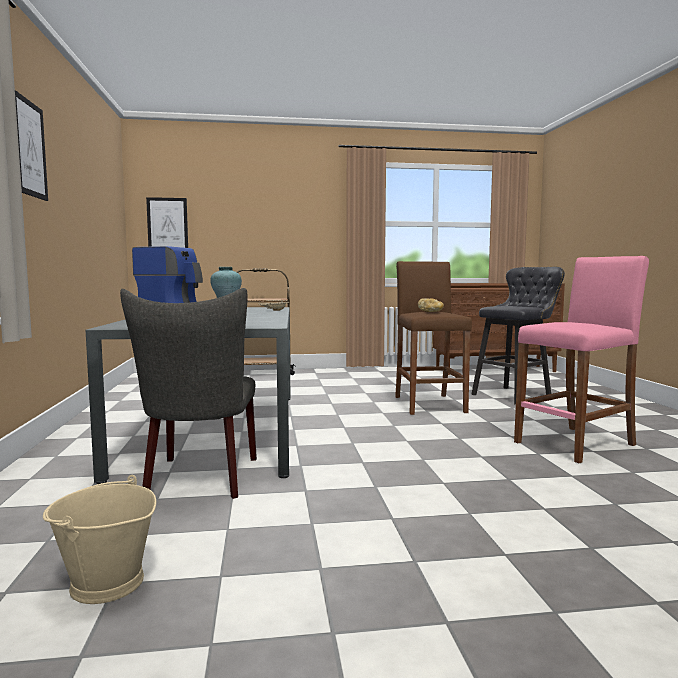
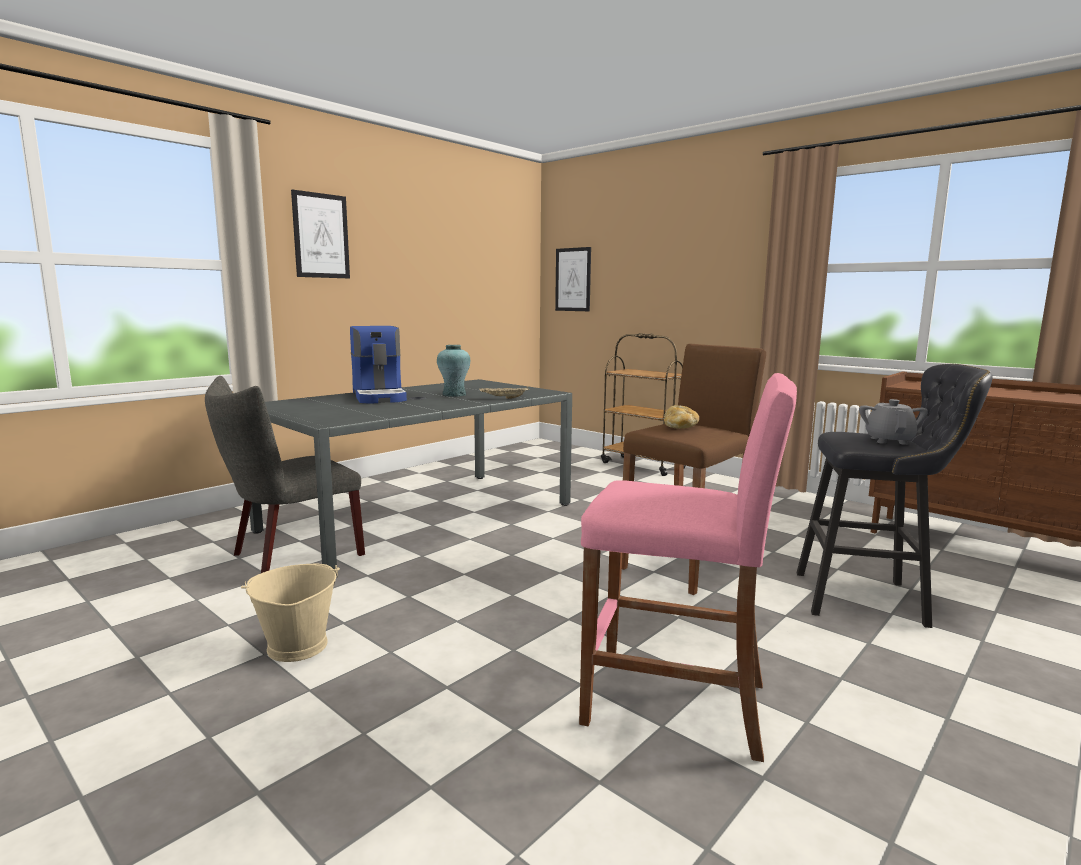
camera: 50 degrees right, 5 degrees up
(106, 584) = (86, 598): beige bucket -> beige bucket (296, 646)
(520, 306) = (889, 440): none -> grey teapot

